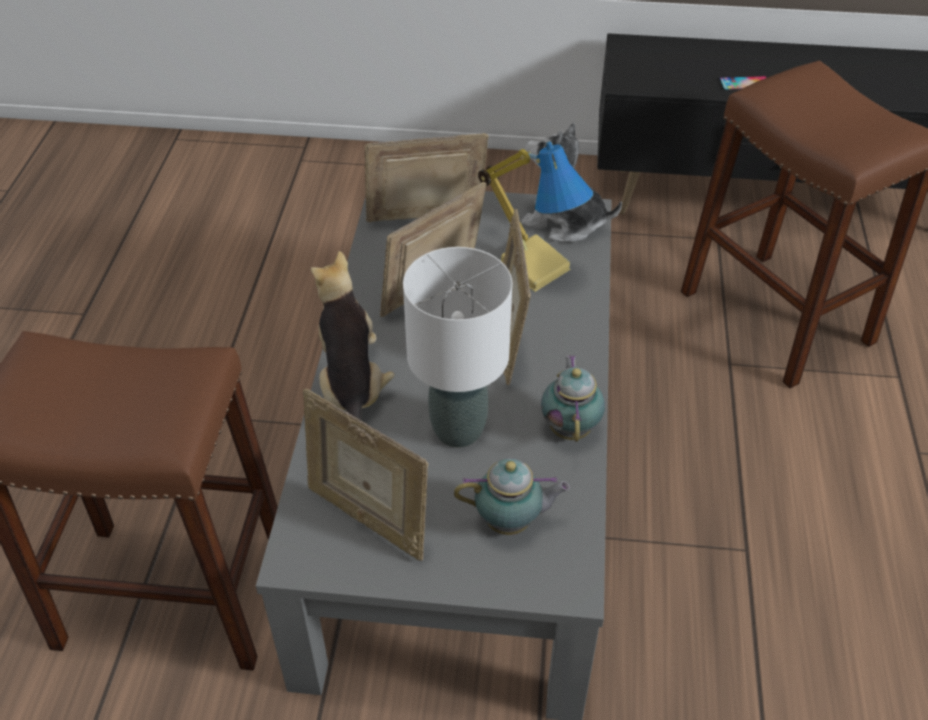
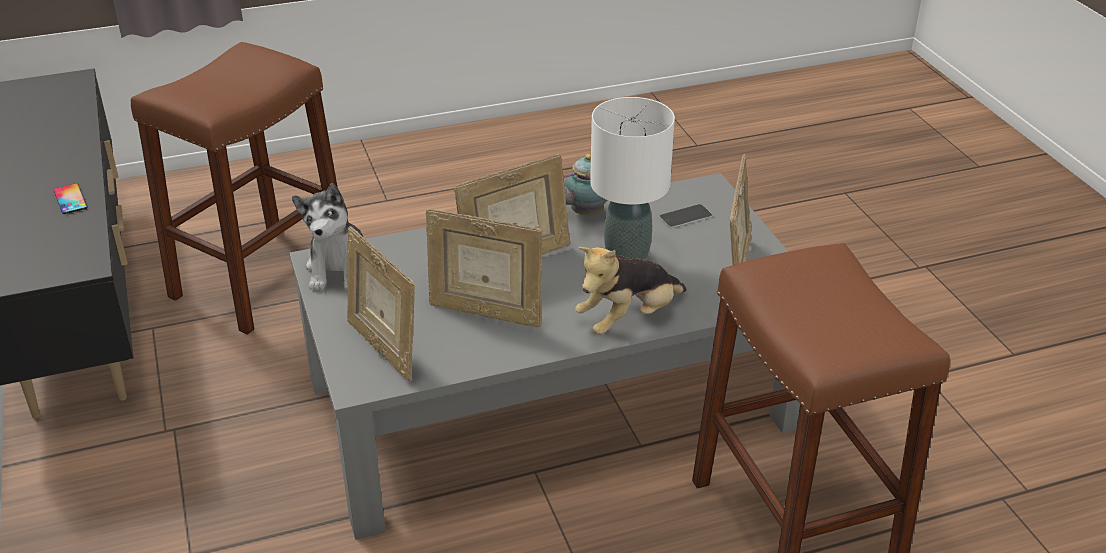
camera: 115 degrees left, 10 degrees down
(511, 522) = (685, 216): teapot -> phone
(536, 266) = (413, 268): table lamp -> none

